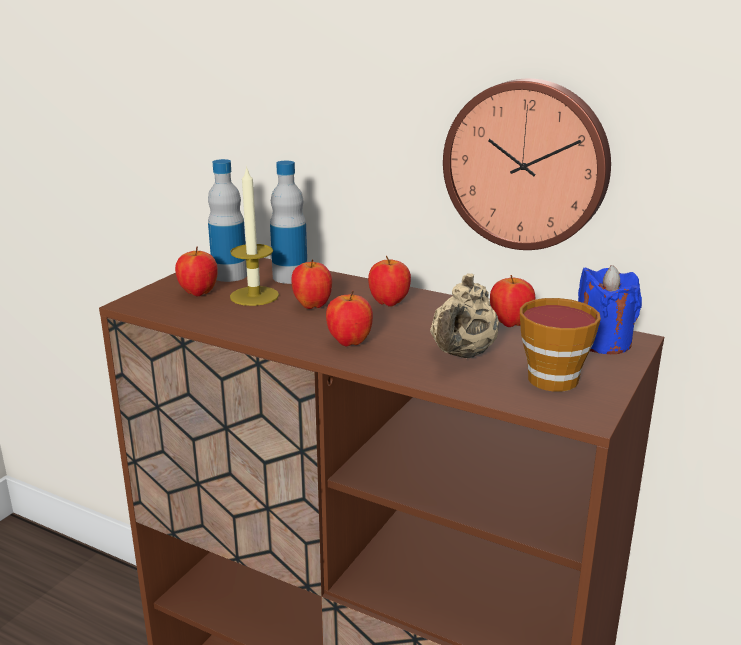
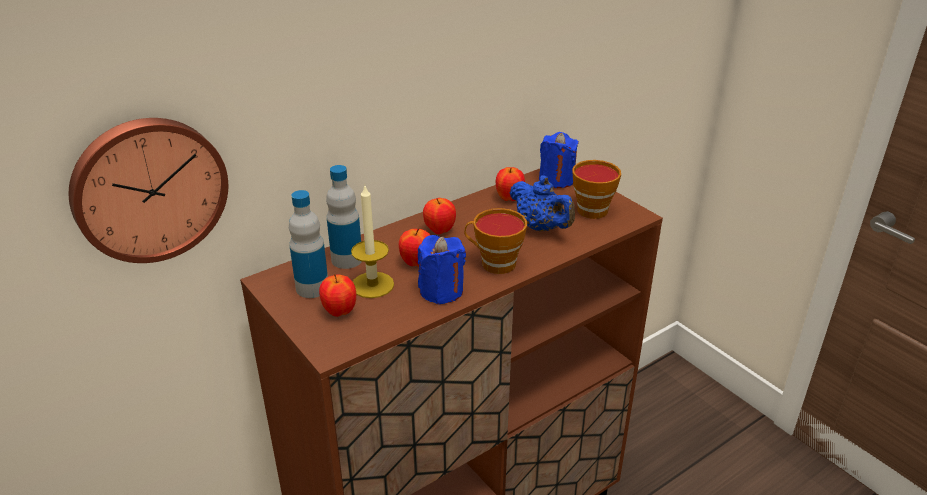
camera: 65 degrees left, 10 degrees up
(269, 327) = (441, 291): none -> blue candle
(349, 342) = (494, 263): apple -> cup
(462, 354) = (541, 228): beige teapot -> blue teapot
(527, 164) = (475, 92): wall clock -> wall clock (149, 188)

